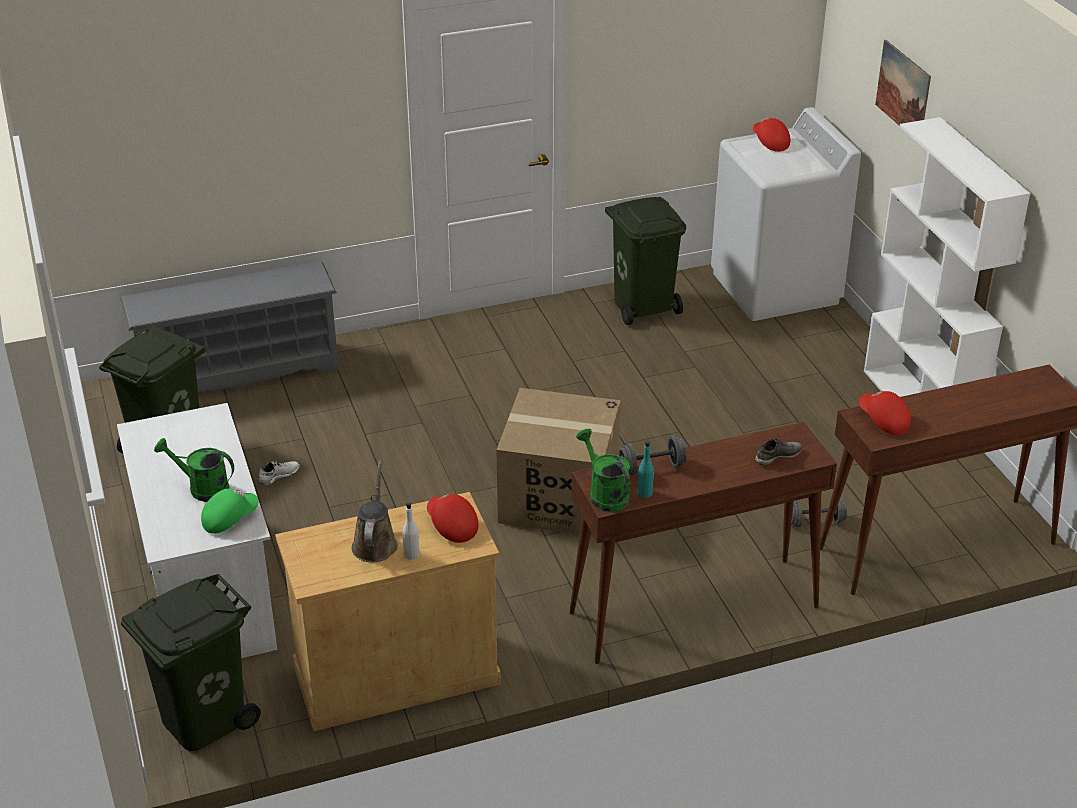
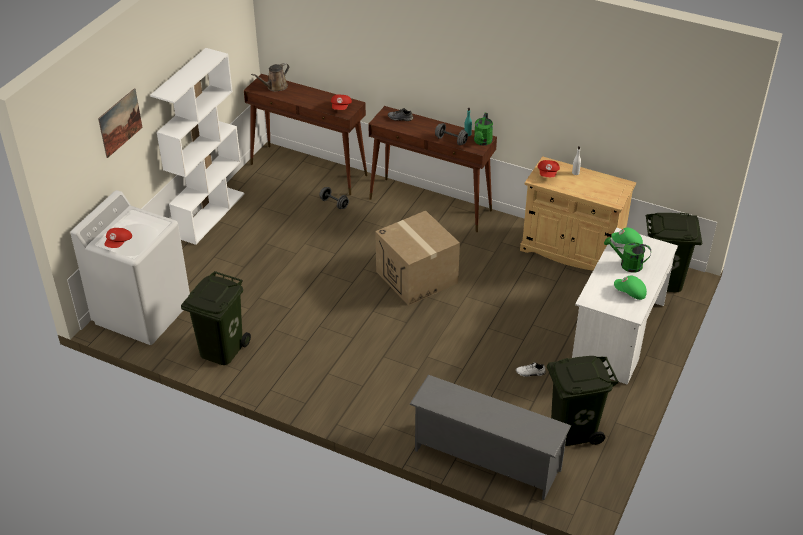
camera: 135 degrees left, 5 degrees up
(164, 453) = (630, 292): none -> green cap
(202, 488) = (627, 264): green watering can -> green watering can turned 135 degrees clockwise
(375, 543) = (585, 184): brown watering can -> brown watering can (275, 87)

